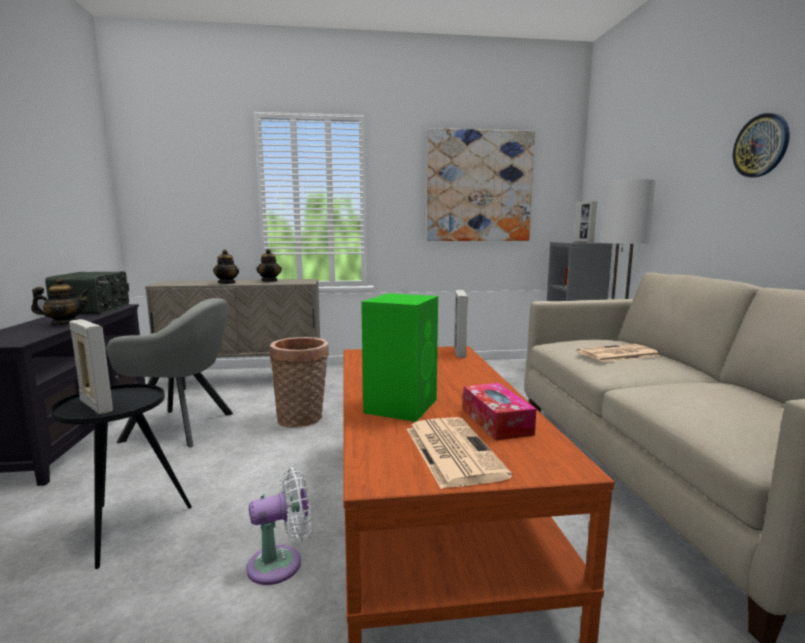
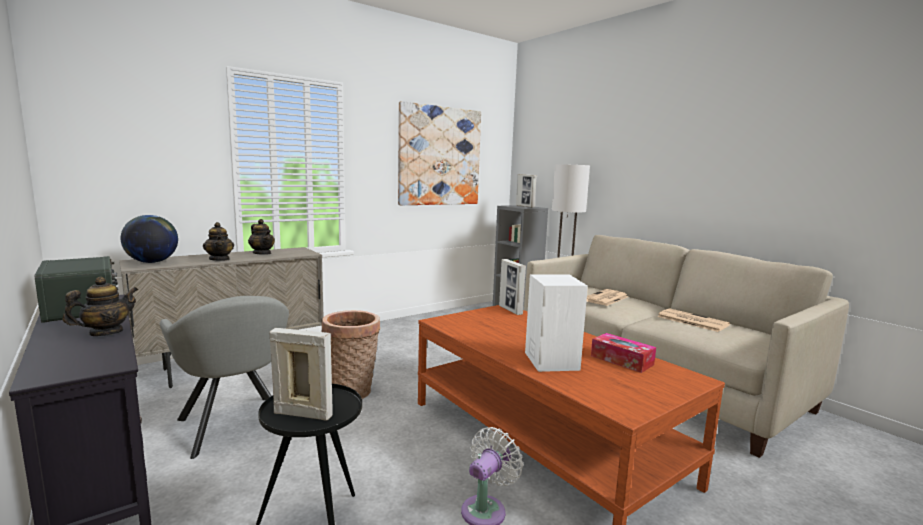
camera: 30 degrees left, 0 degrees up
(178, 282) = (152, 262): none -> globe
(185, 427) = (235, 427): grey armchair -> grey armchair turned 75 degrees clockwise
(402, 405) = (551, 360): green speaker -> white speaker
(451, 450) = (632, 385): newspaper -> newspaper (691, 320)
(761, 146) = (670, 154): wall clock -> none

